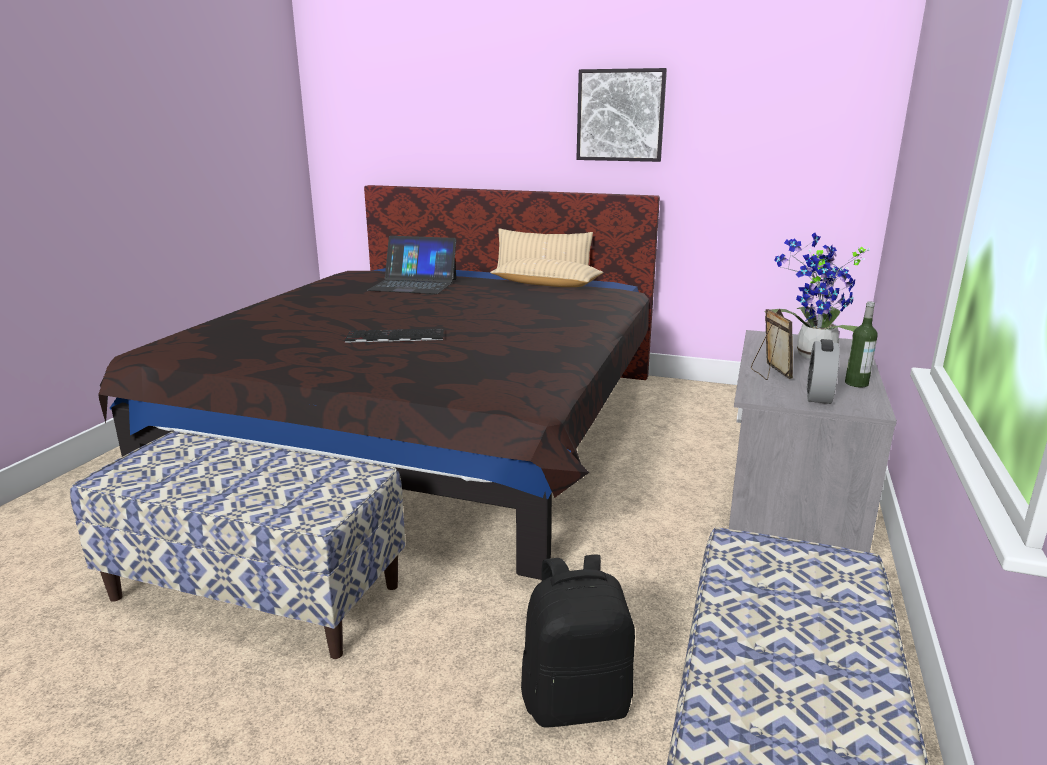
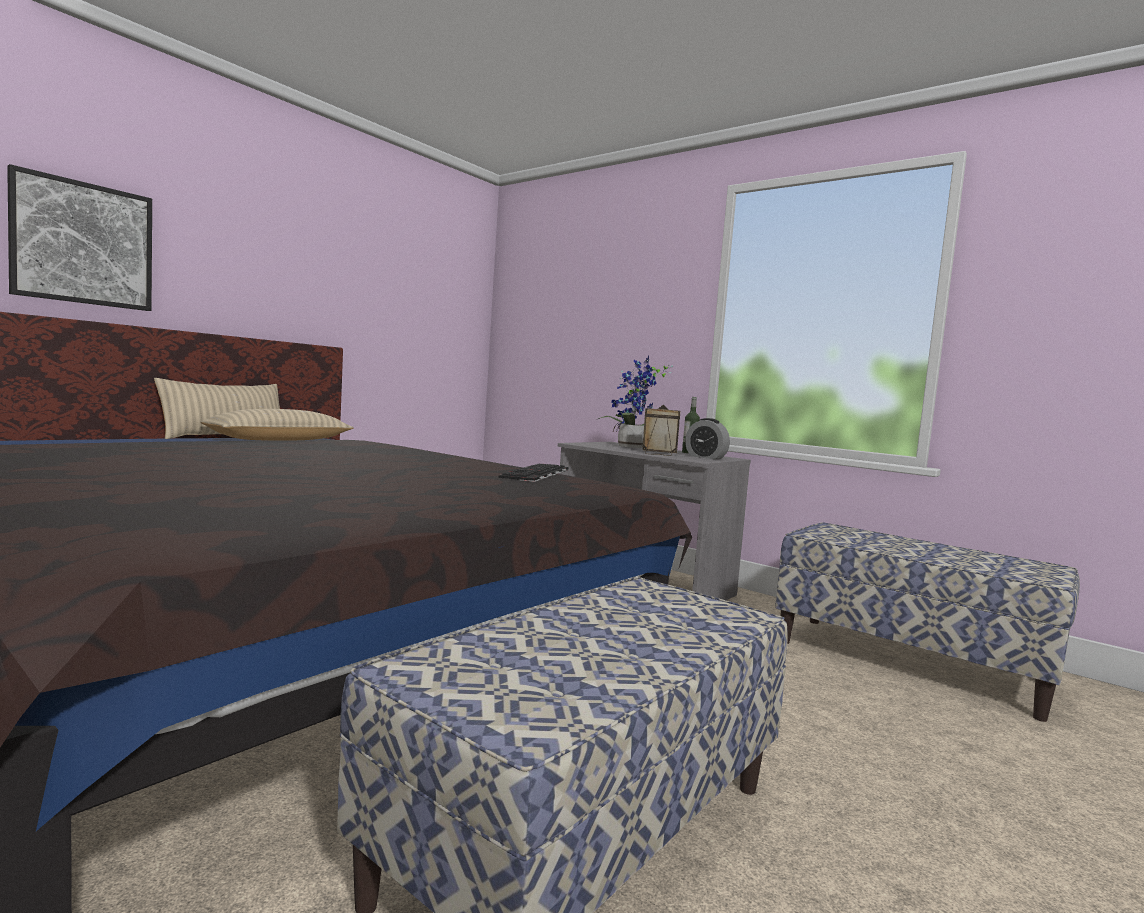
camera: 70 degrees left, 15 degrees down
(394, 337) = (370, 479): keyboard -> keyboard (537, 474)
(413, 284) = (125, 449): laptop -> none
(576, 700) = (823, 690): black backpack -> none
(620, 115) = (292, 260): picture -> picture (83, 243)

